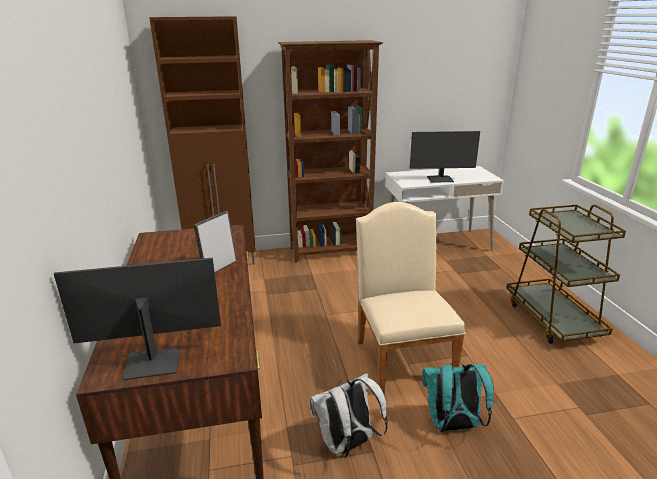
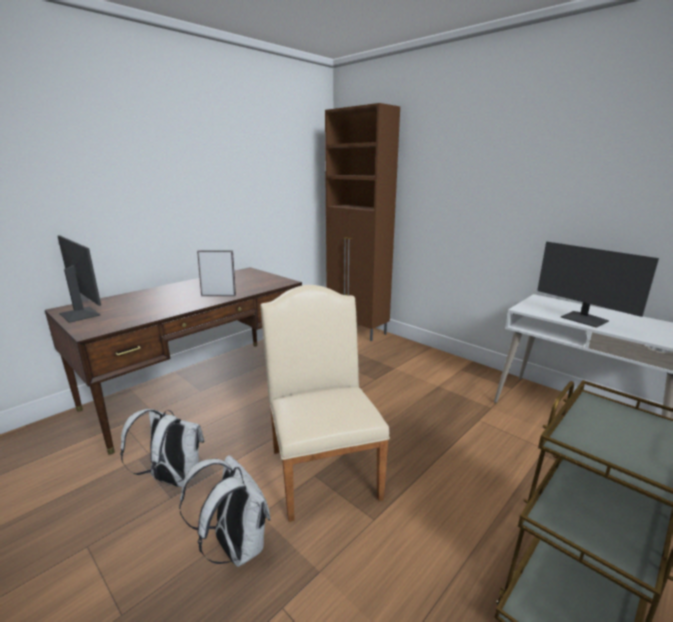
camera: 55 degrees right, 5 degrees down
(331, 252) = (445, 362): brown bookcase -> none
(402, 356) = (322, 467): beige chair -> beige chair turned 60 degrees counterclockwise
(452, 425) = (235, 546): turquoise backpack -> white backpack

